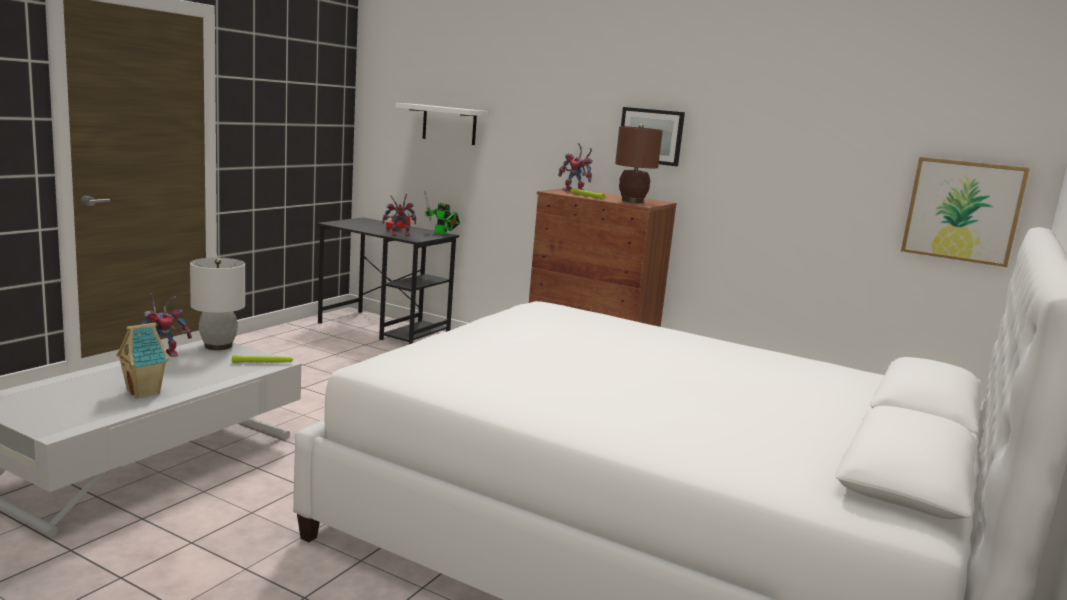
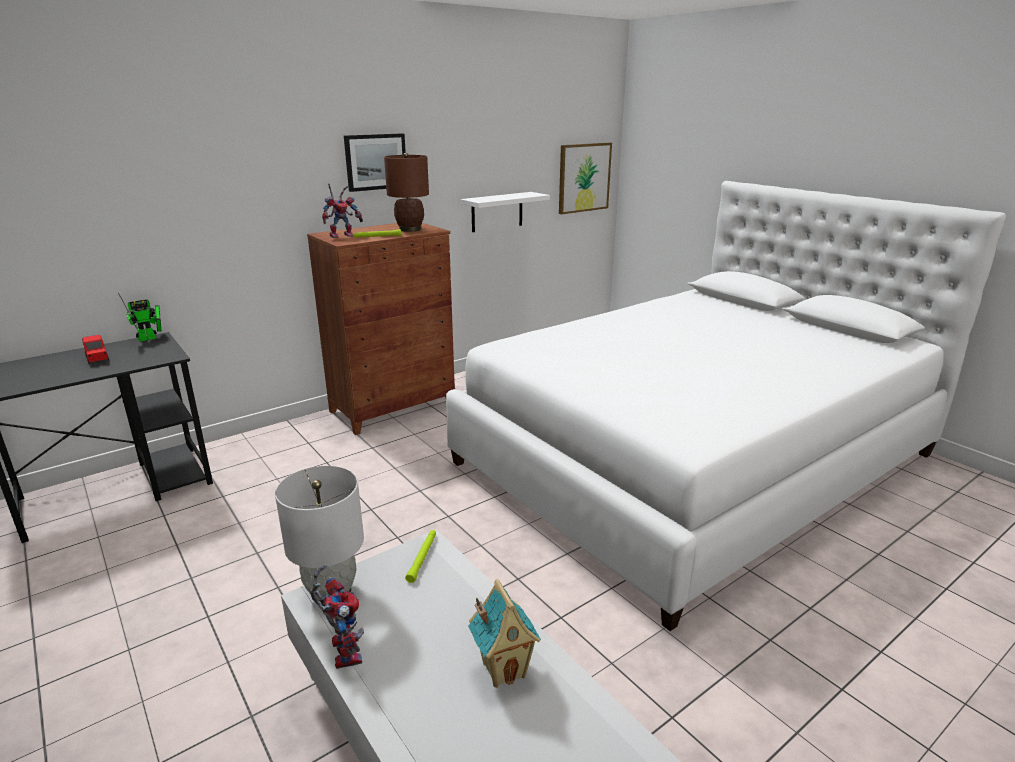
camera: 65 degrees left, 10 degrees up
(398, 235) = (135, 362): toy robot -> none
(449, 124) = (100, 192): white shelf -> white shelf (497, 212)

